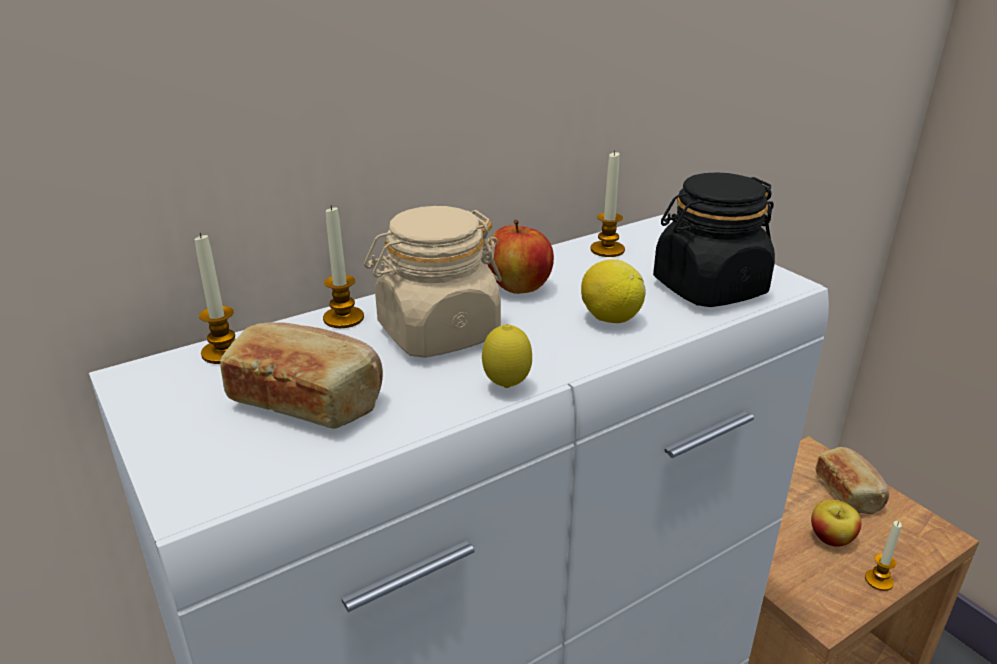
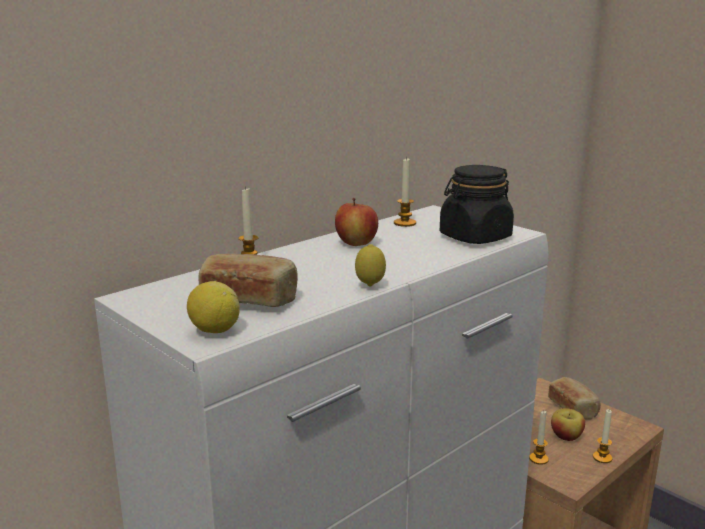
camera: 10 degrees left, 10 degrees down
(224, 352) = (180, 283): candle -> candle (538, 459)
(438, 333) = (315, 266): beige jar -> none
(609, 318) = (419, 254): lemon -> lemon (214, 330)

